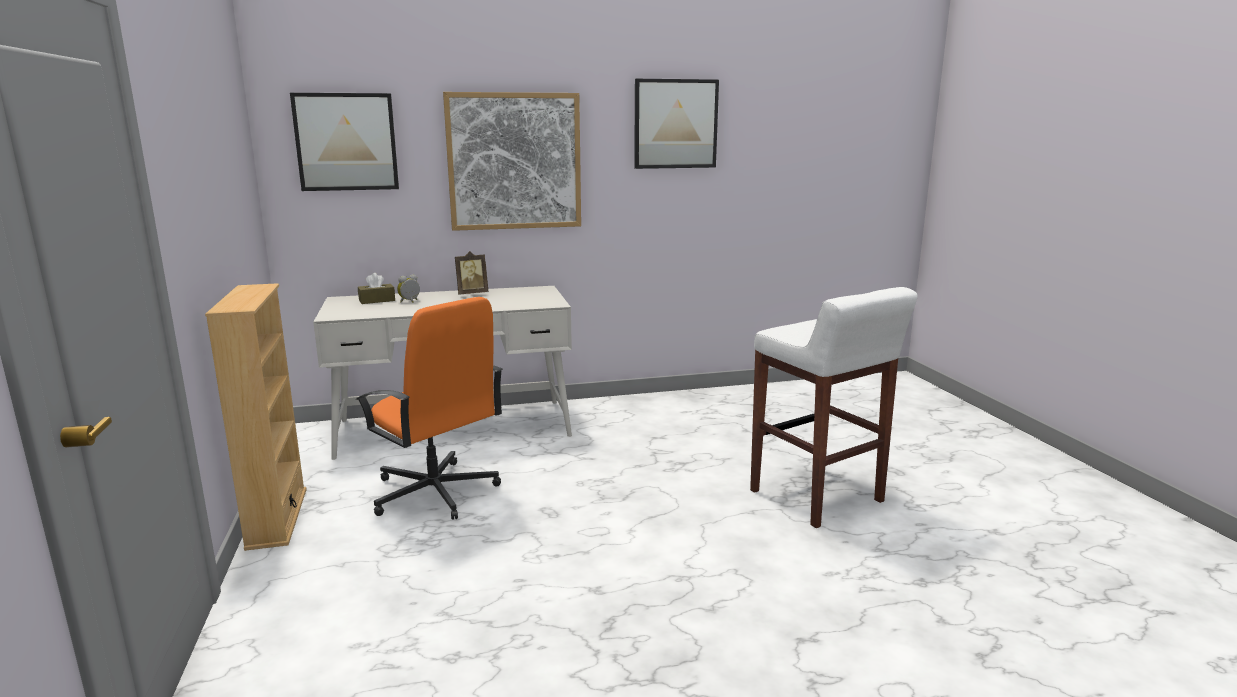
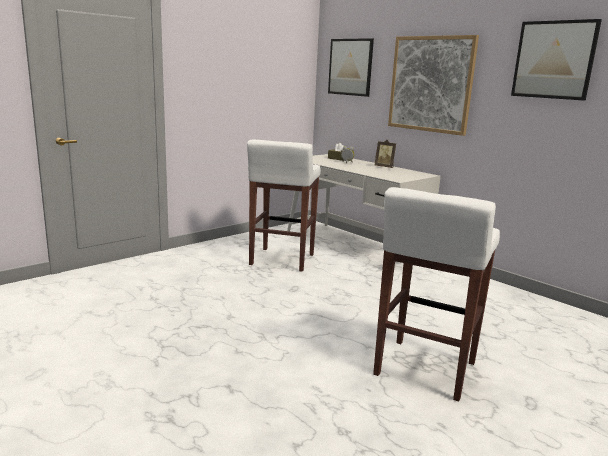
camera: 60 degrees right, 0 degrees up
(277, 518) = (227, 241): beige bookcase -> none
(435, 493) = (281, 260): orange office chair -> white stool

